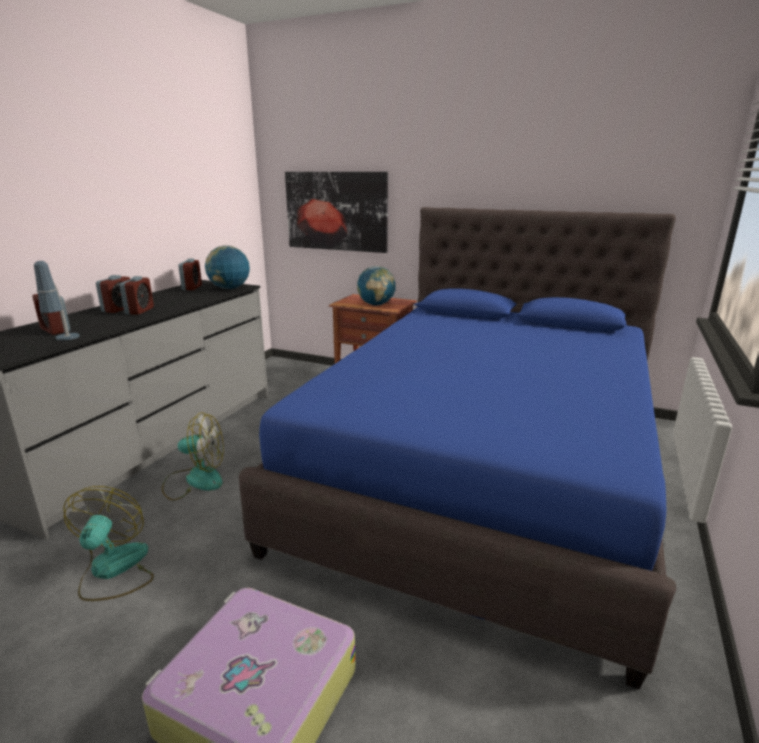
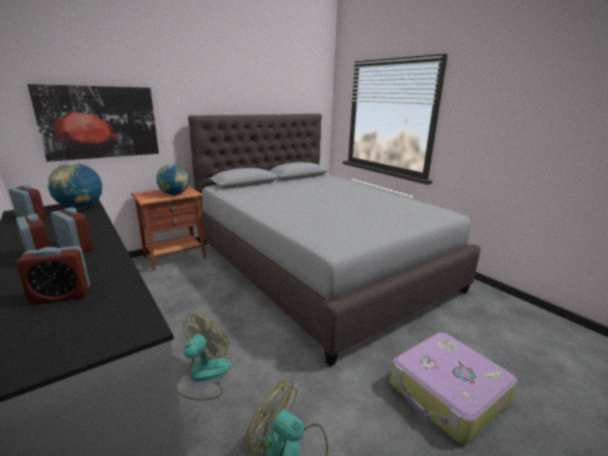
camera: 60 degrees left, 0 degrees up
(64, 342) = (130, 292): table lamp -> none
(484, 470) = (318, 265): blue bed -> grey bed

